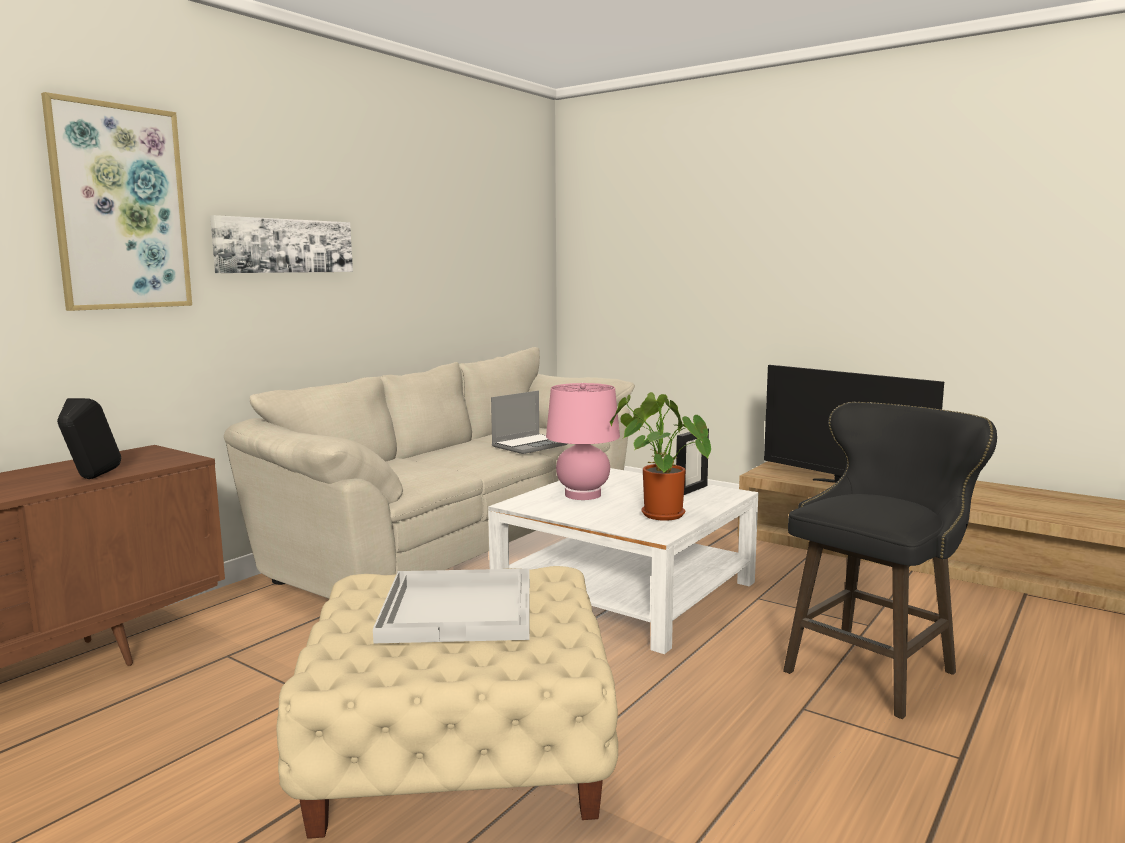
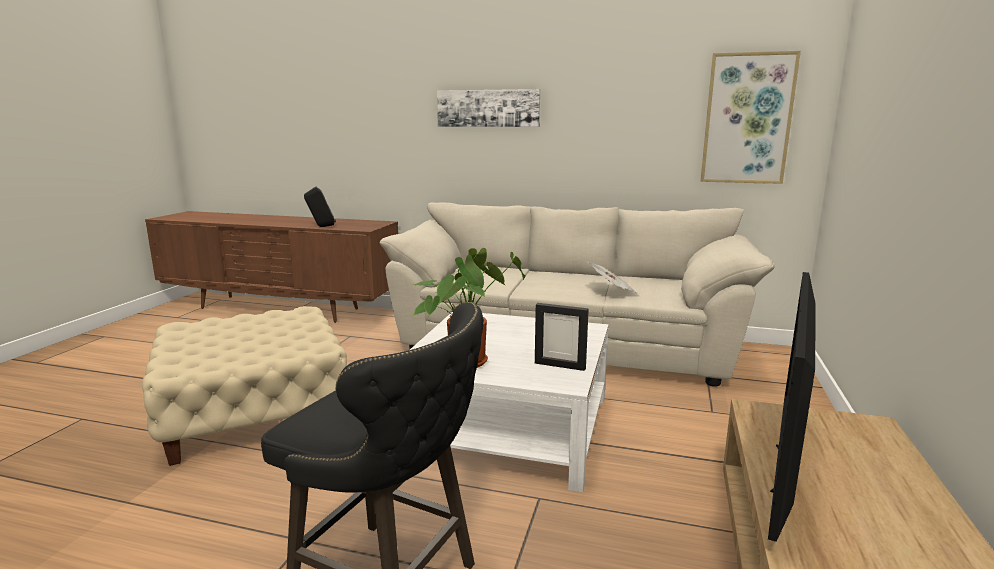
camera: 70 degrees right, 5 degrees up
(120, 208) = (389, 89): picture -> picture (747, 119)
(460, 608) = (260, 335): white tray -> none
(530, 445) = (612, 291): laptop -> newspaper
(583, 495) = (505, 330): pink table lamp -> none

